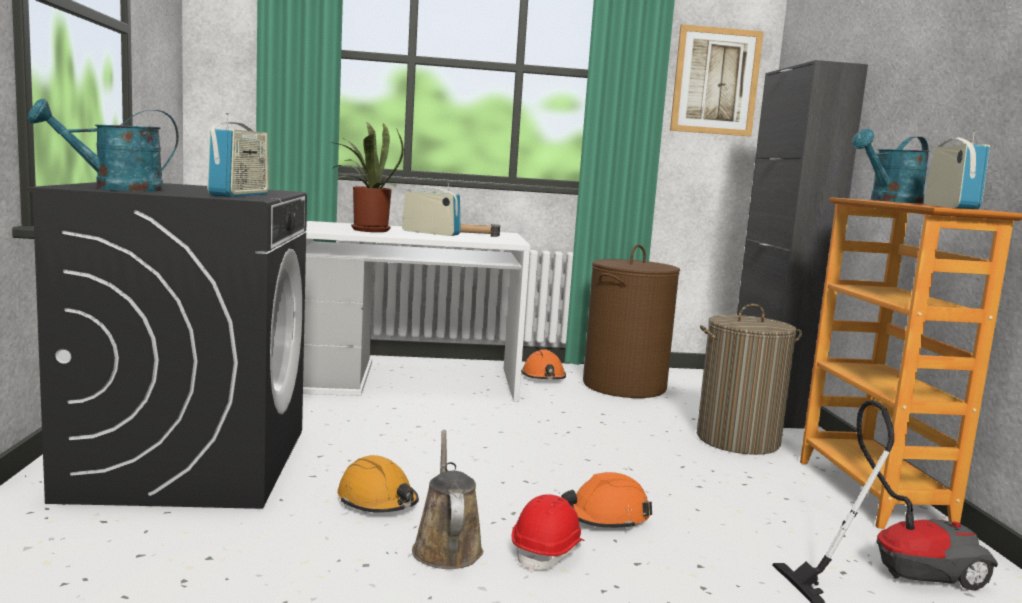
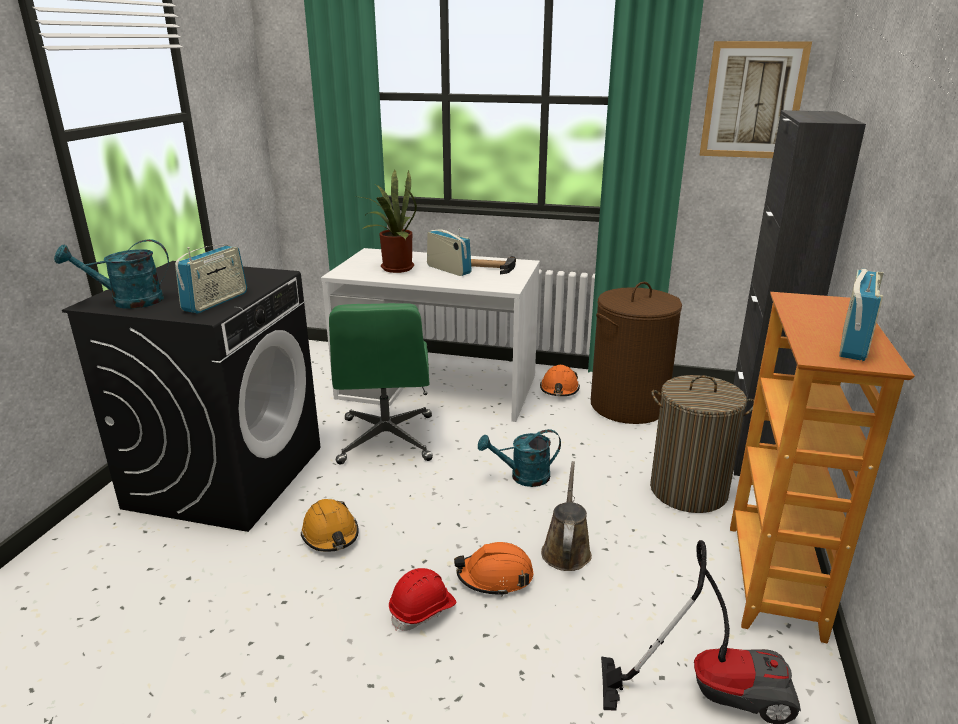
camera: 20 degrees right, 15 degrees up
(381, 422) = (387, 440): none -> green office chair
(446, 547) = (350, 592): brown watering can -> brown watering can (566, 550)
(890, 201) = (825, 308): turquoise watering can -> turquoise watering can (523, 477)

